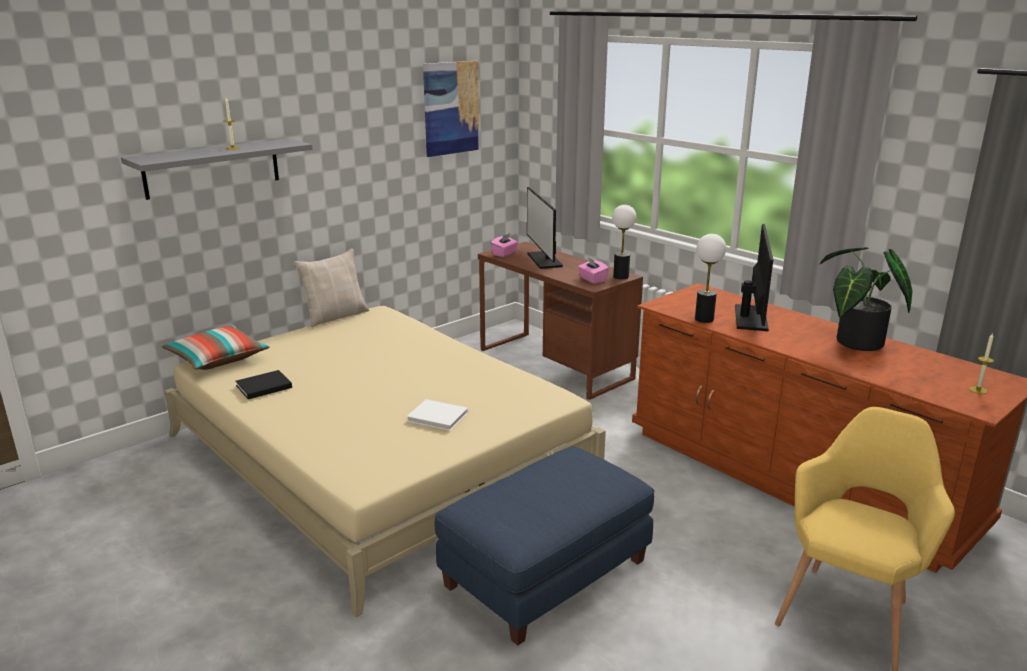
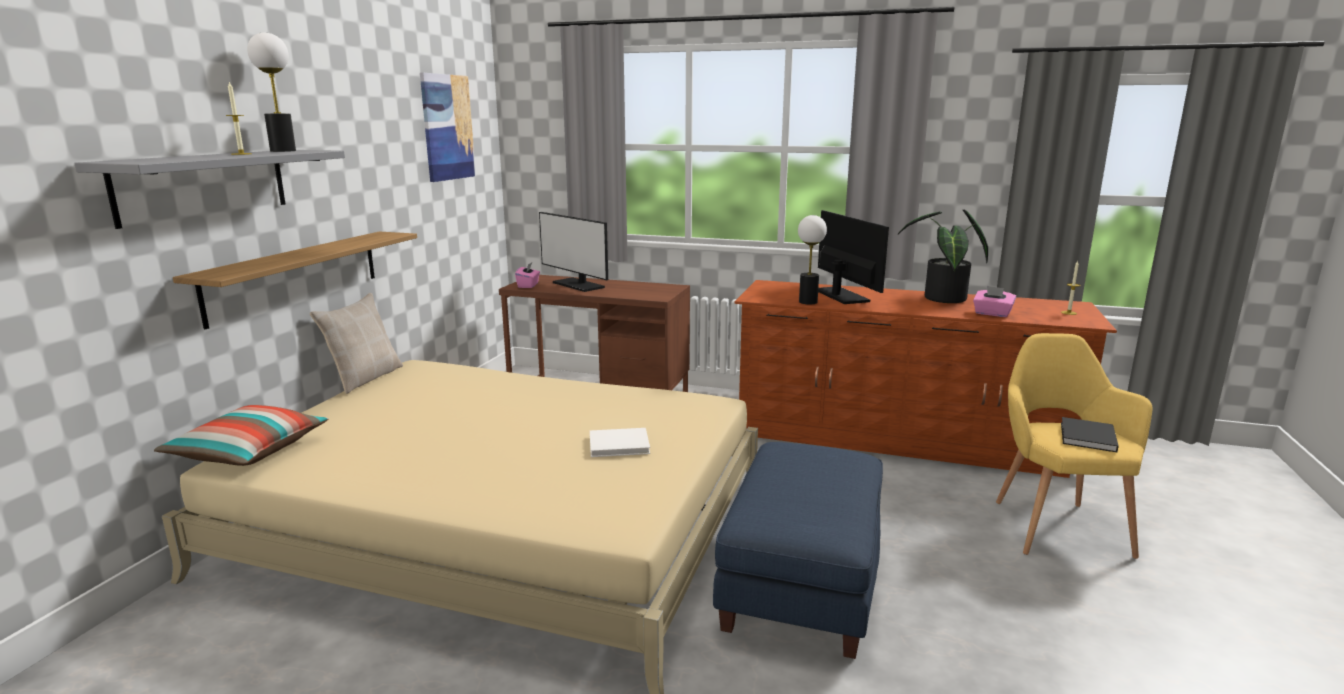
camera: 30 degrees left, 5 degrees down
(262, 387) = (357, 466): black book -> black book (1087, 437)
(285, 233) = (296, 275): none -> shelf
(592, 280) = (649, 293): pink tissue box -> pink tissue box (992, 314)
(621, 277) = (671, 288): table lamp -> table lamp (283, 151)

